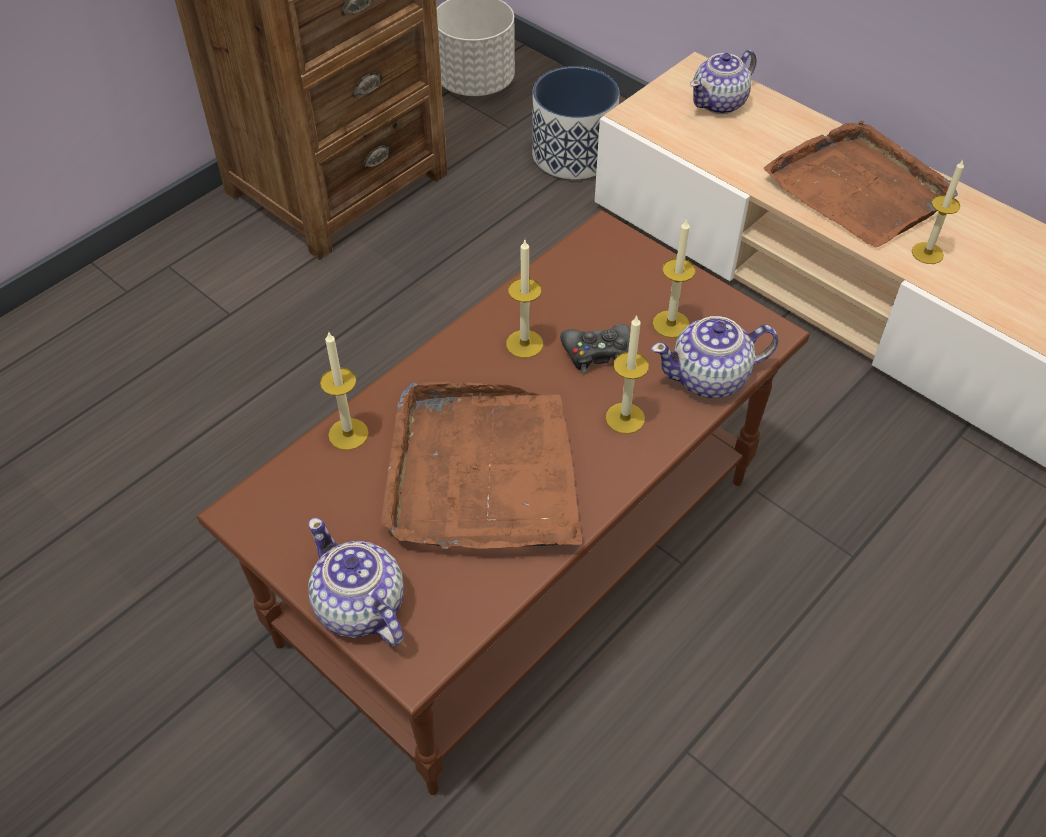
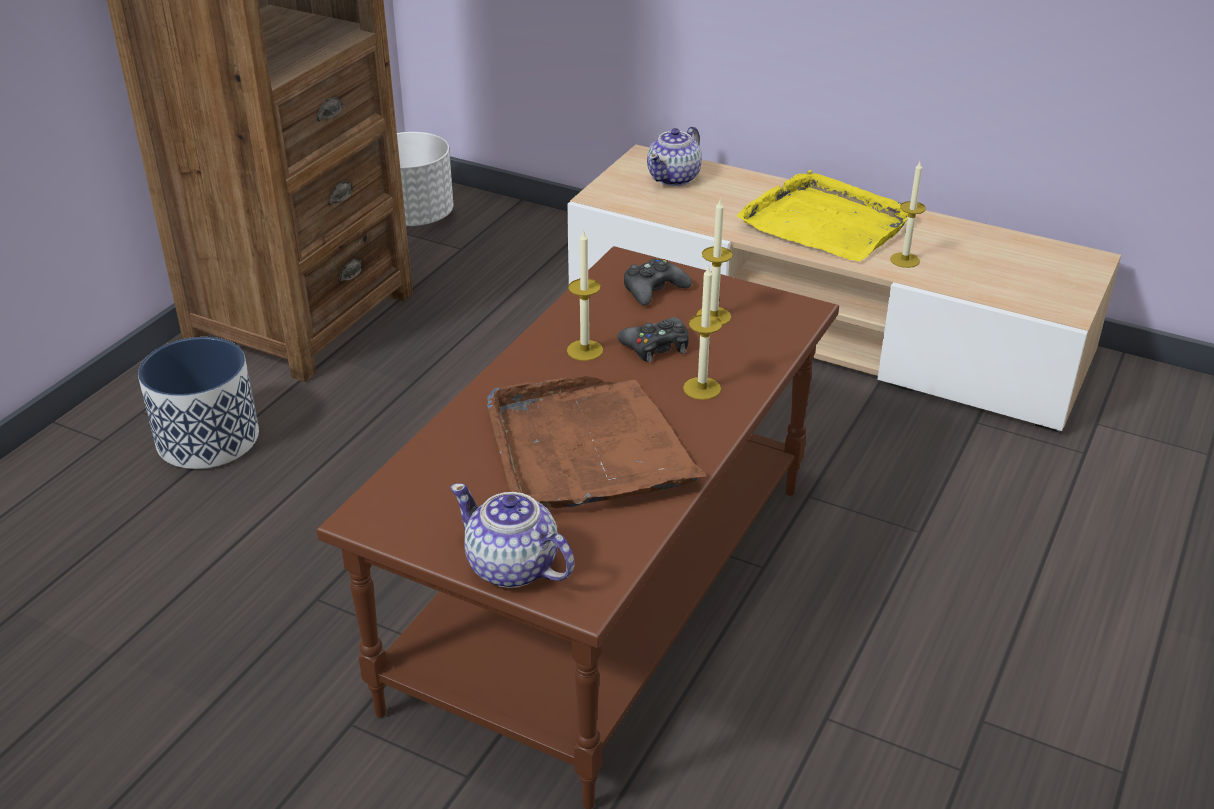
camera: 15 degrees left, 15 degrees down
(348, 434) = (444, 442): candle -> none
(573, 154) = (533, 261): planter -> planter (208, 439)
(621, 277) = (653, 290): none -> black game controller
(710, 378) = (766, 348): teapot -> none
(859, 188) = (826, 223): brown tray -> yellow tray

